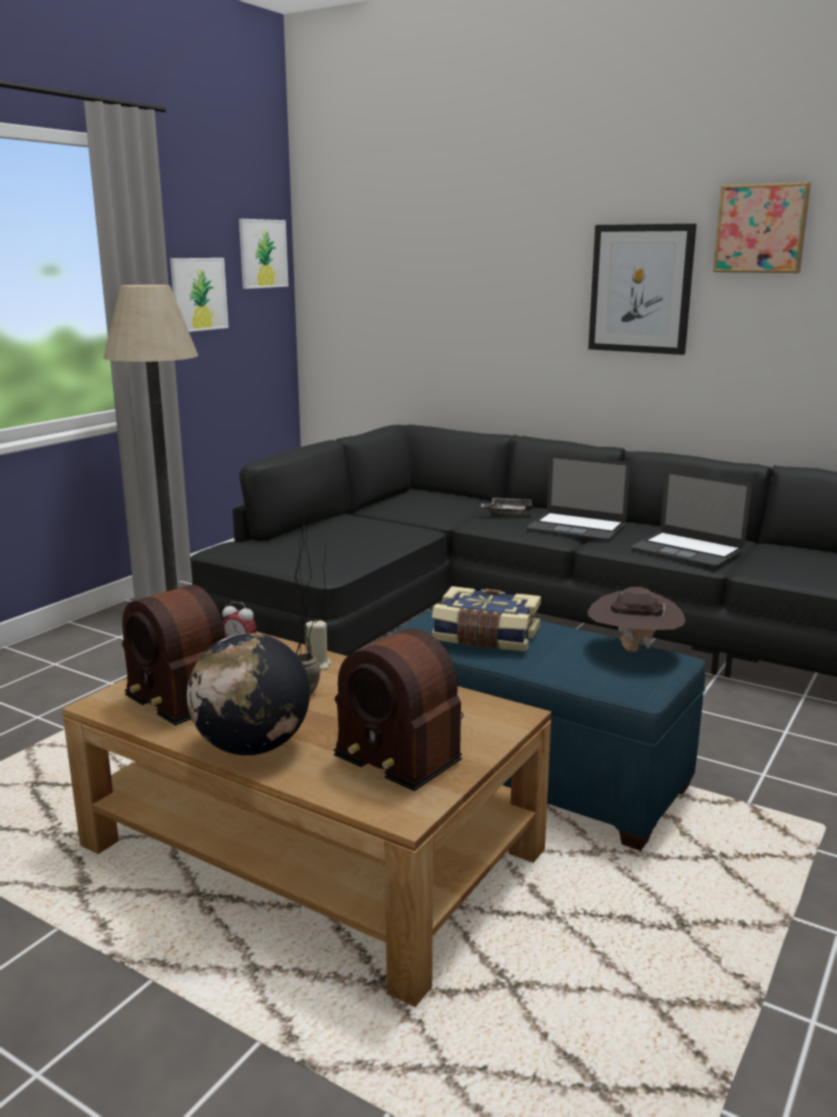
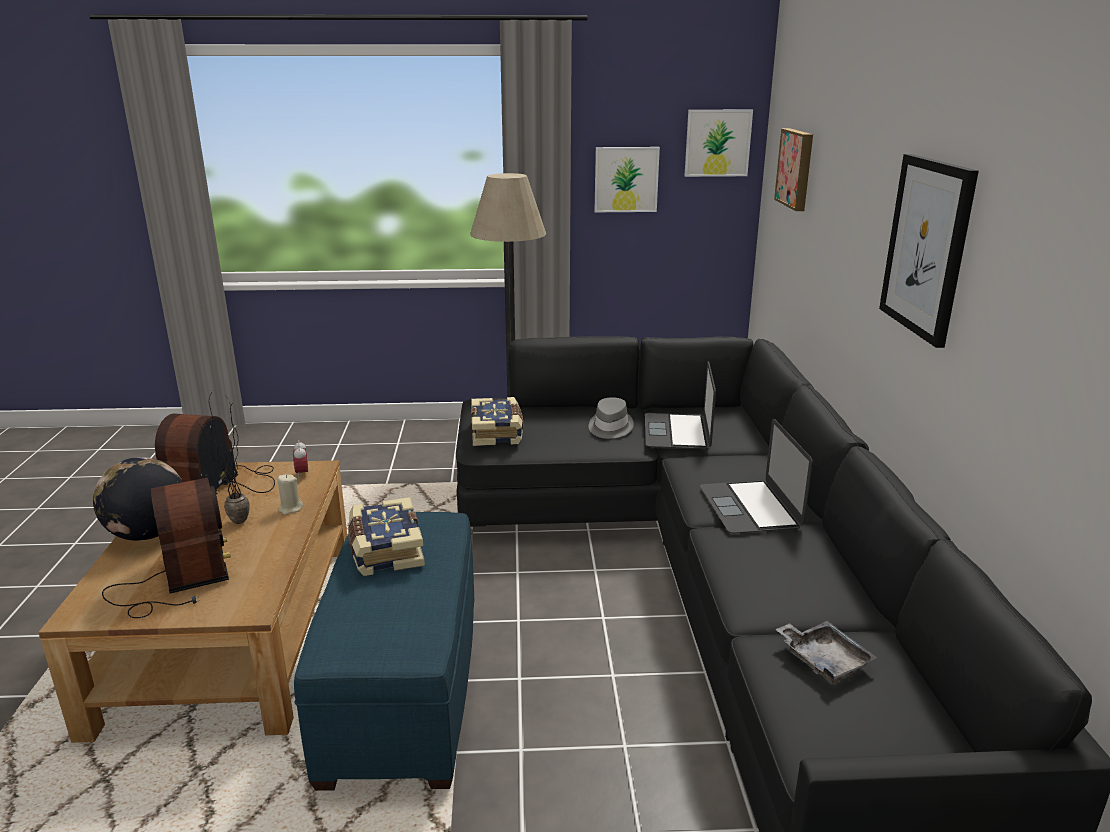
camera: 55 degrees right, 5 degrees up
(309, 557) = (497, 432): none -> book
(376, 525) = (609, 427): none -> grey hat
(400, 744) = (176, 581): radio -> radio turned 150 degrees clockwise
(508, 513) = (737, 465): grey tray -> grey tray (823, 660)
(632, 650) = (416, 626): brown hat -> none
(687, 549) = (771, 586): laptop -> laptop (677, 431)
(761, 229) = (1029, 193): picture -> picture (797, 168)

